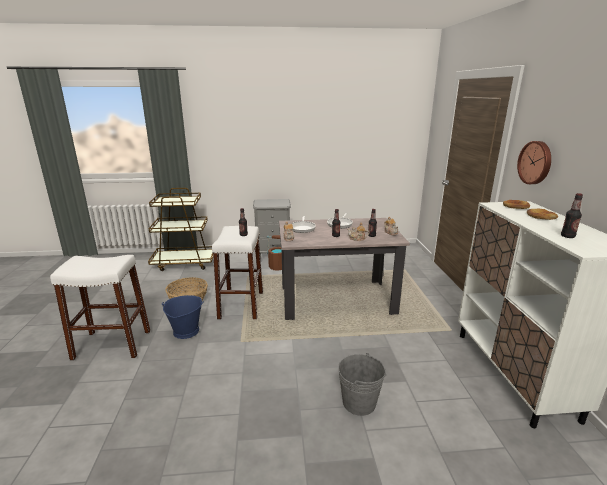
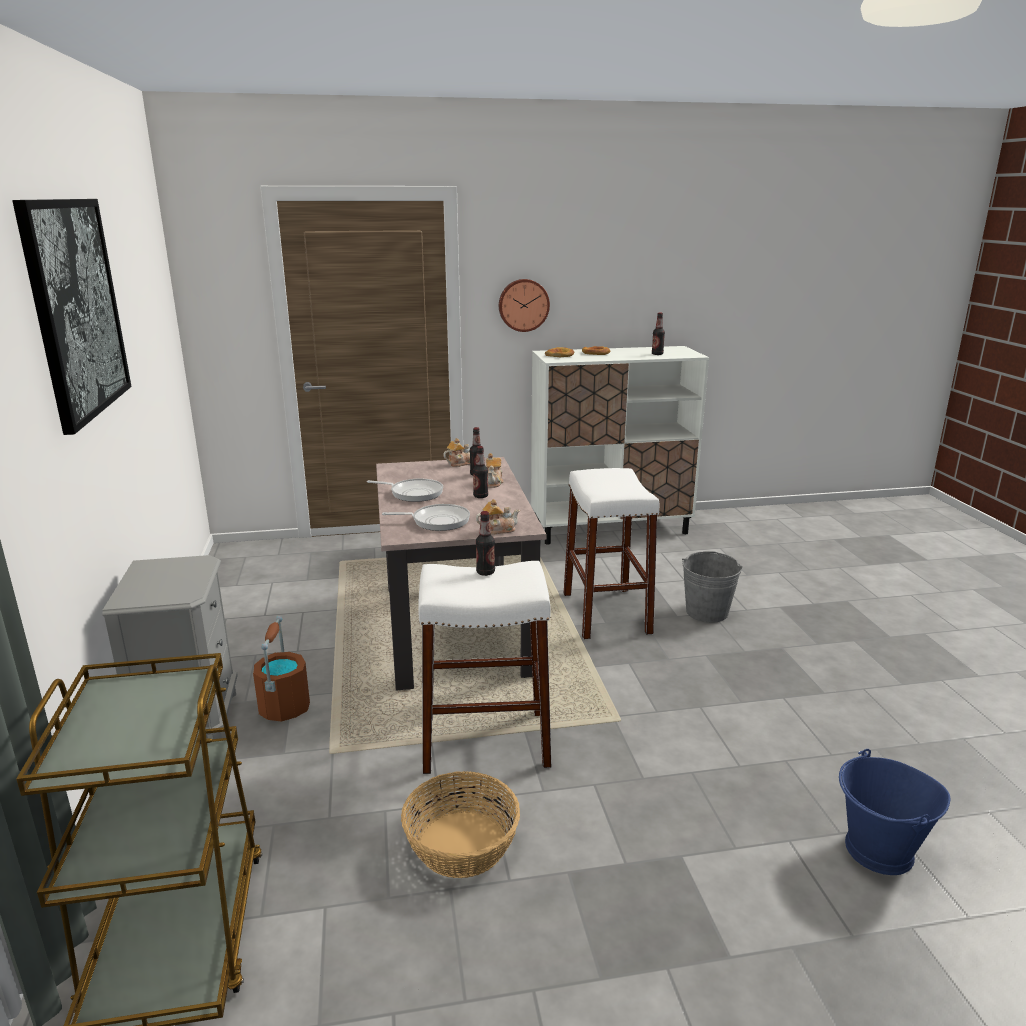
camera: 95 degrees left, 0 degrees up
(112, 344) = (707, 933): white stool -> white stool (606, 613)
(186, 331) = (609, 807): blue bucket -> blue bucket (879, 851)
(293, 114) = (76, 308): none -> picture

